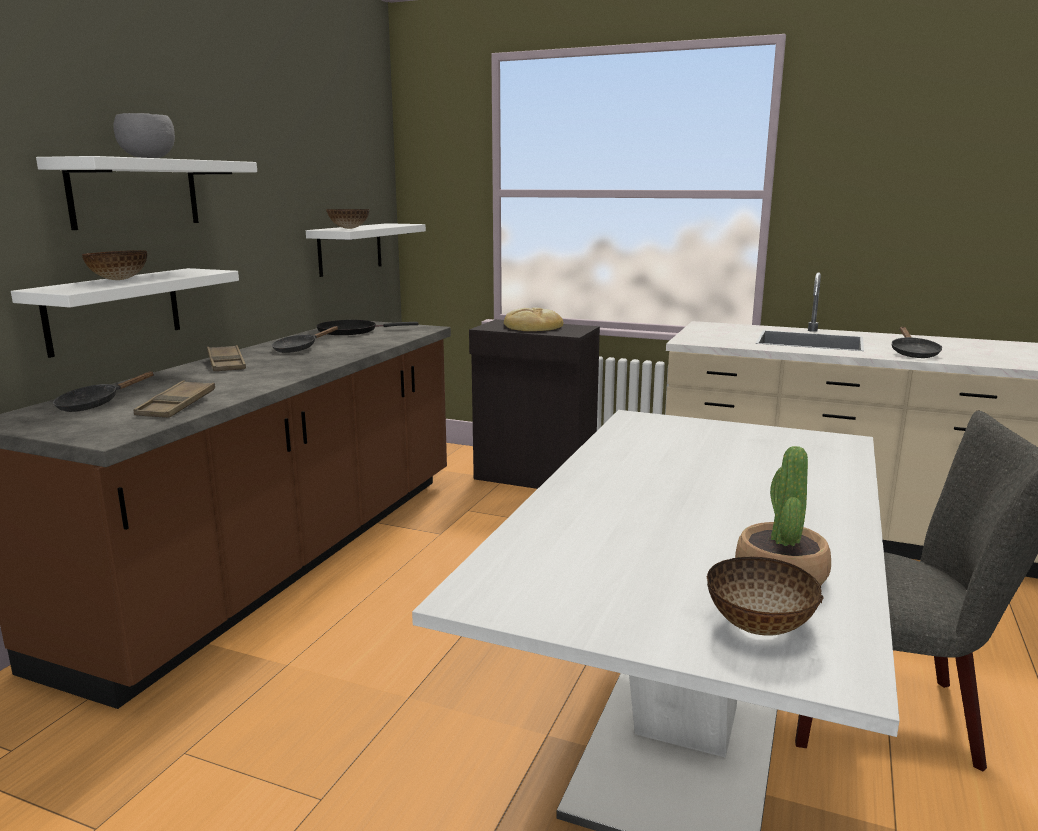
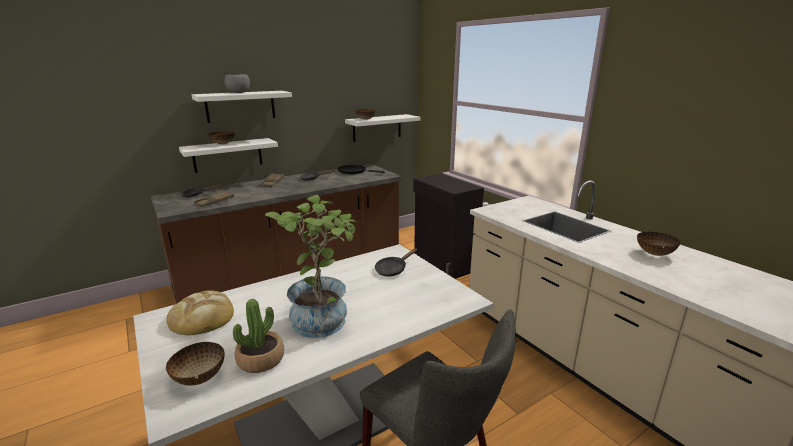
camera: 35 degrees right, 5 degrees up
(532, 326) = (447, 182): bread -> bread (202, 317)
(731, 506) = (322, 316): none -> potted plant
(913, 353) = (609, 253): black frying pan -> black frying pan (393, 269)
(945, 346) = (654, 253): none -> bowl

